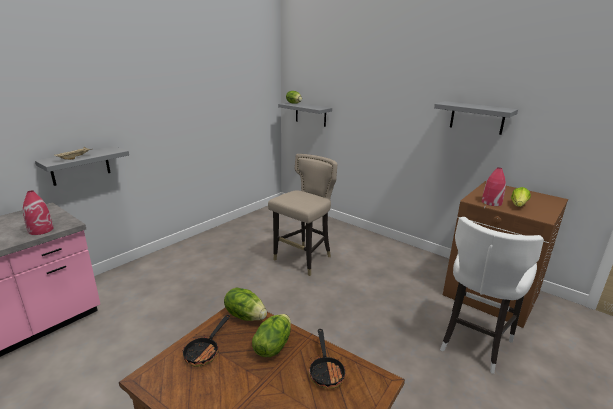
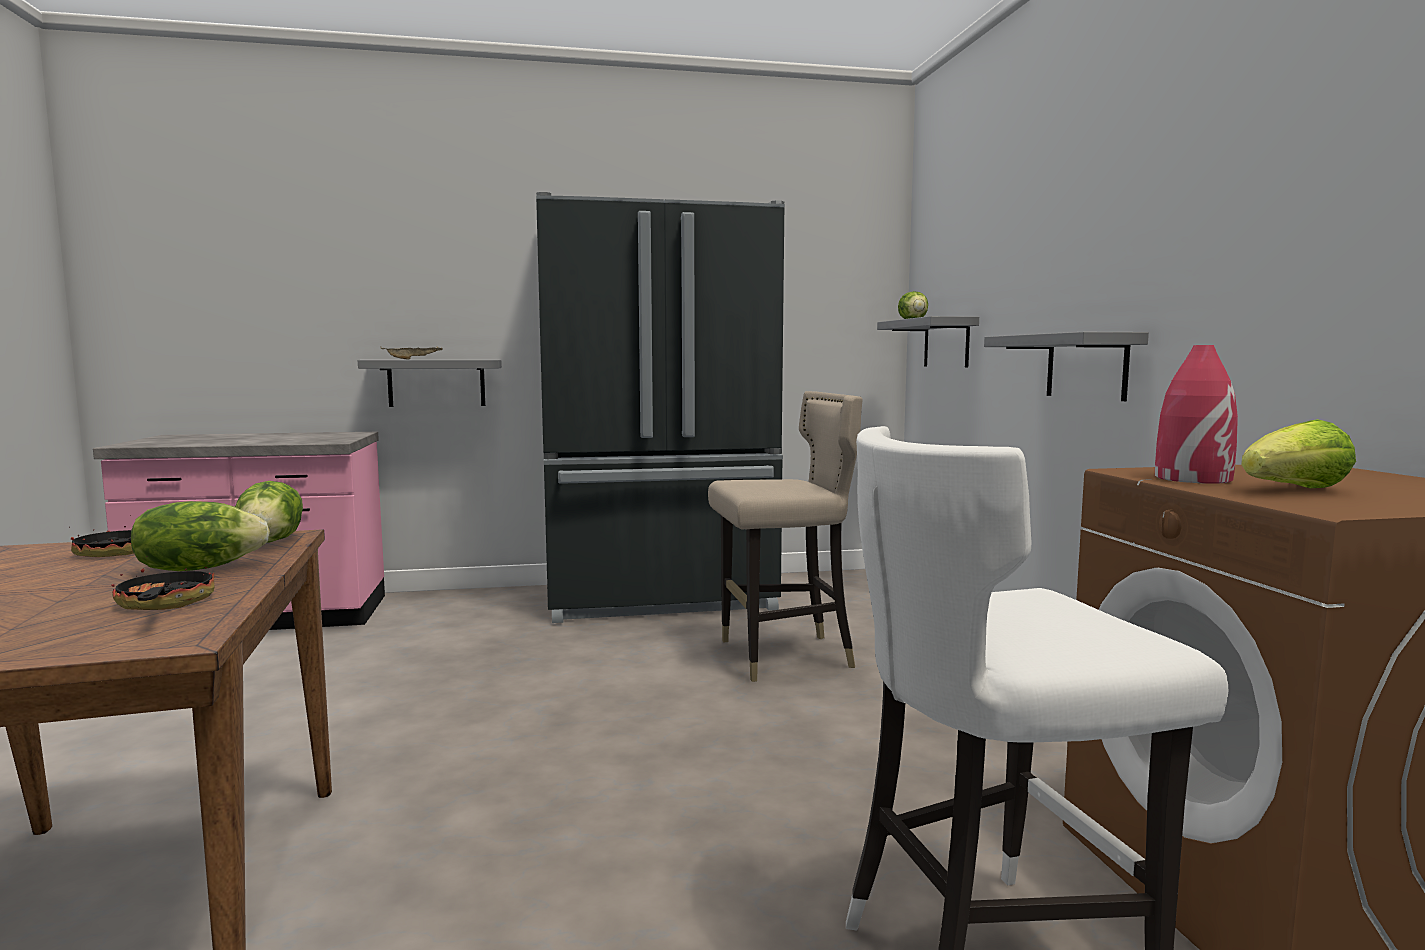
camera: 40 degrees right, 15 degrees down
(41, 230) = (295, 441): red vase -> none
(218, 245) = (660, 599): none -> black fridge
(326, 371) = (163, 605): frying pan -> frying pan turned 120 degrees clockwise
(477, 118) = (1281, 250): grey shelf -> grey shelf (1086, 366)

